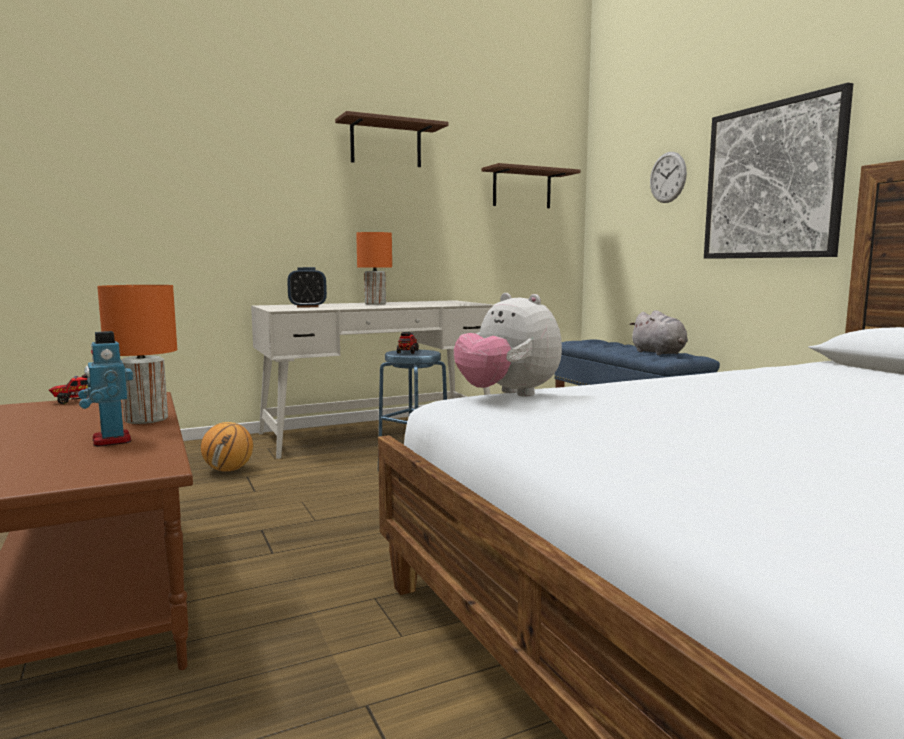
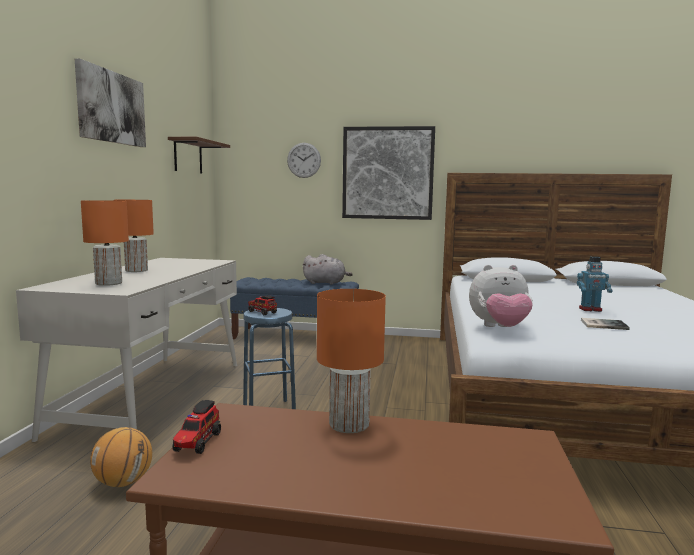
camera: 55 degrees left, 0 degrees up
(110, 440) = (424, 445): toy robot -> toy robot (590, 309)
(307, 306) = (108, 283): alarm clock -> orange table lamp
(386, 144) = (111, 107): brown shelf -> picture
(686, 427) = (602, 324): none -> book

